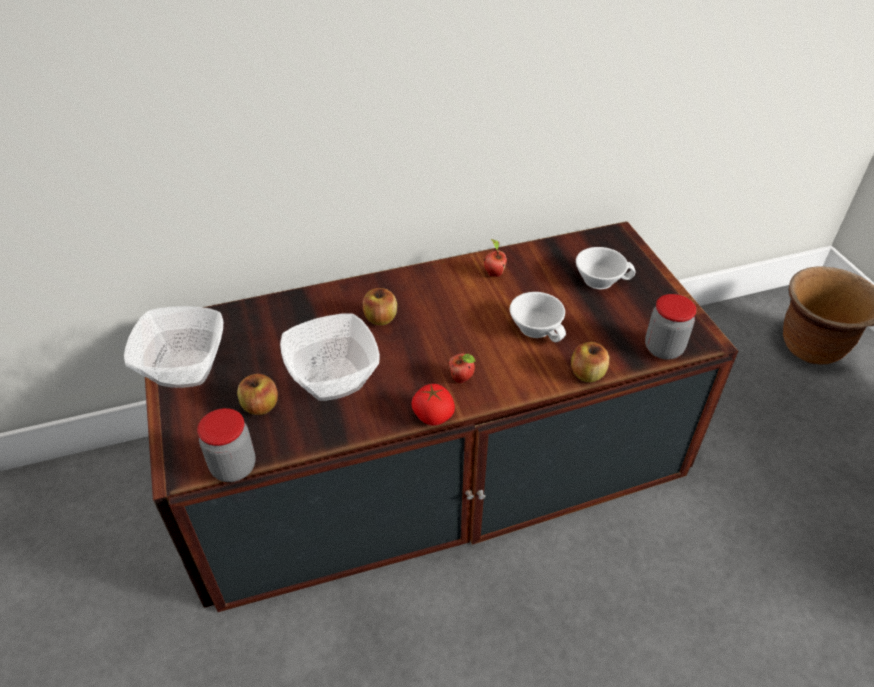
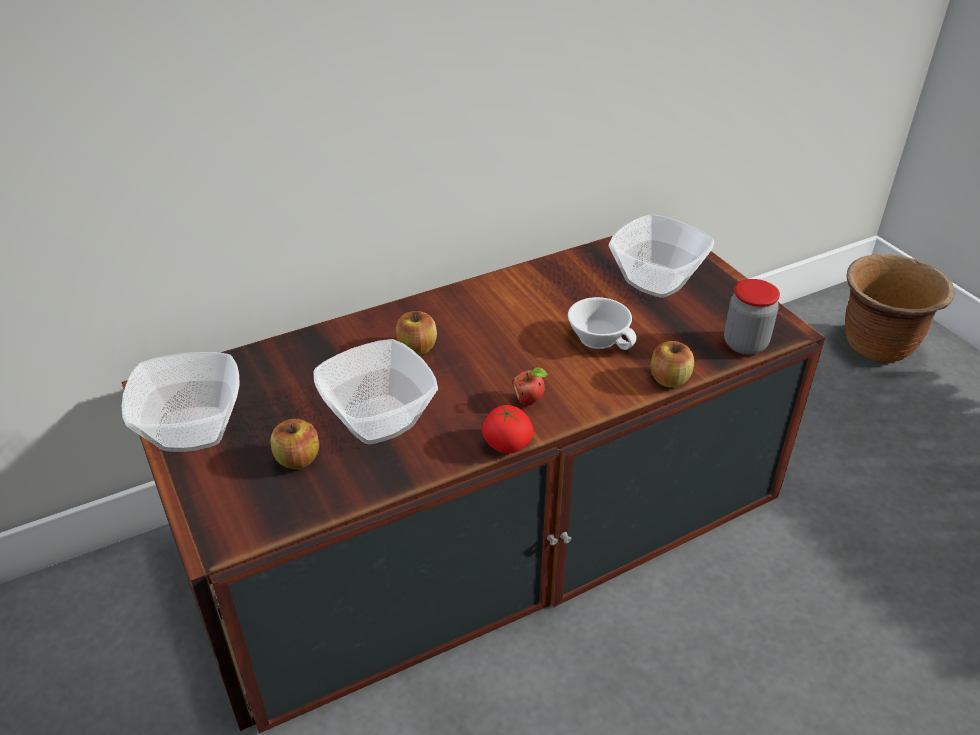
camera: 10 degrees left, 5 degrees down
(234, 467) = (282, 530): jar -> none
(494, 273) = (535, 287): apple -> none
(600, 278) = (655, 280): white cup -> bowl

